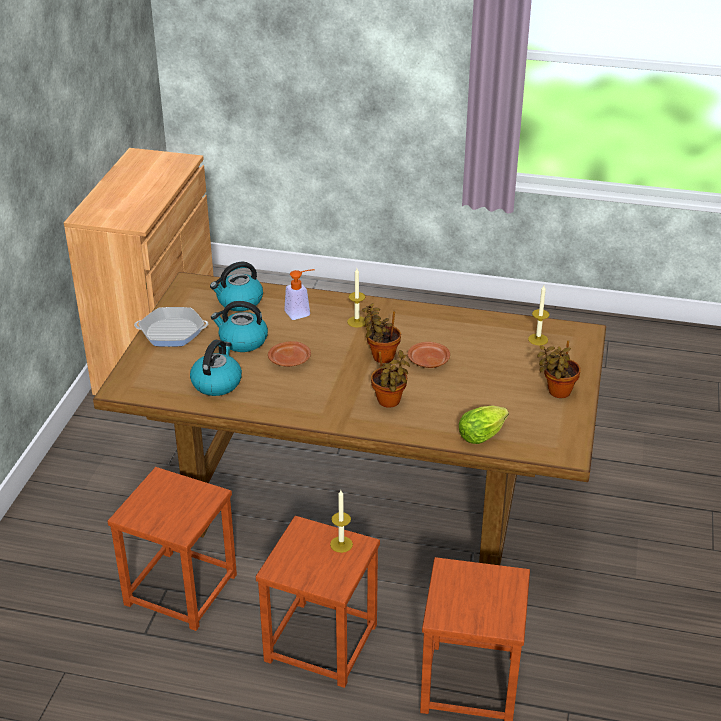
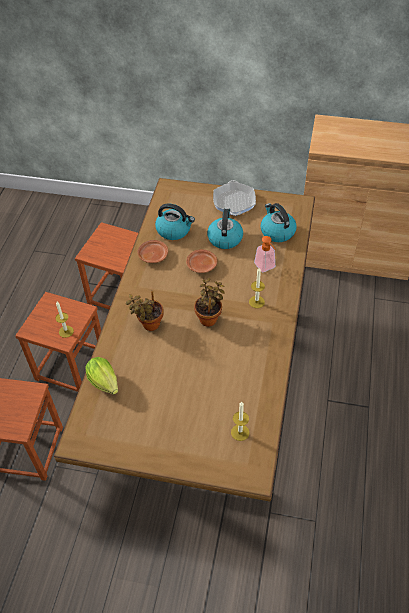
camera: 90 degrees right, 15 degrees up
(428, 361) = (203, 349): brown plate -> brown plate (153, 255)
(557, 392) = (159, 441): potted plant -> none

